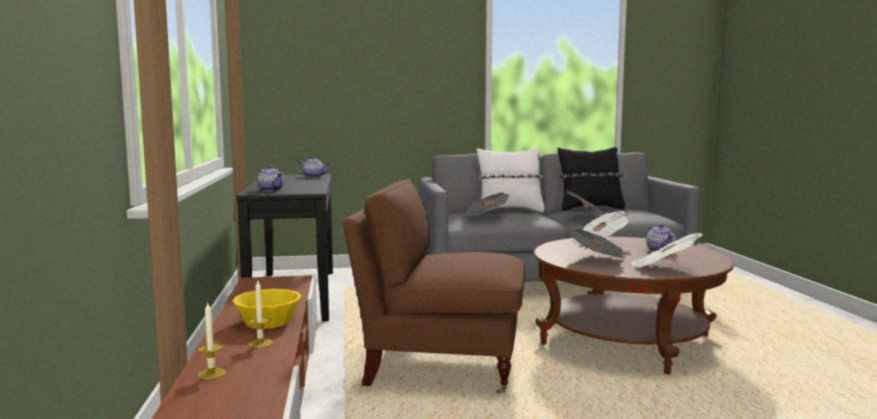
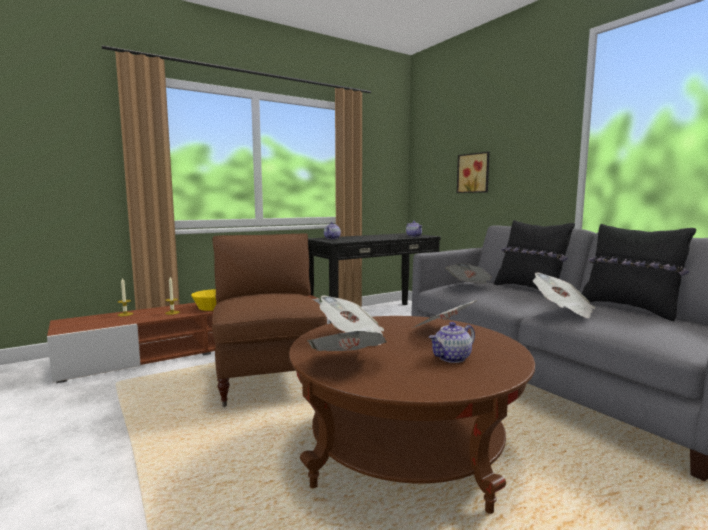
camera: 65 degrees right, 0 degrees up
(362, 96) = (474, 173): none -> picture
(509, 210) = (530, 289): white pillow -> black pillow

